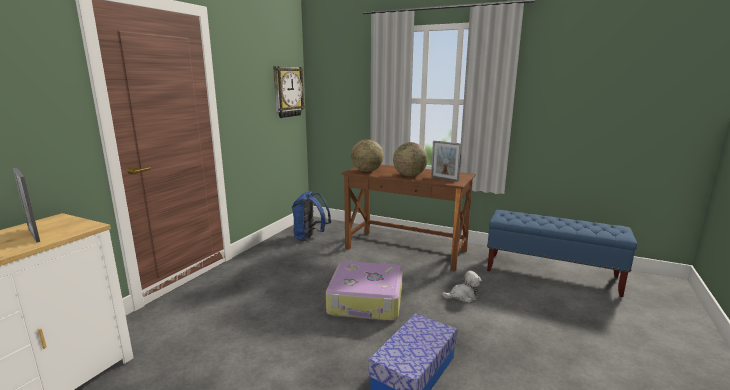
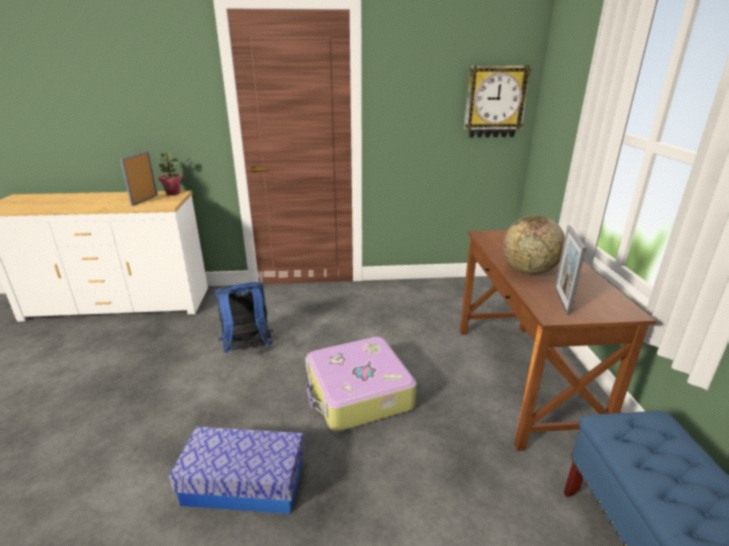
camera: 60 degrees right, 10 degrees up
(47, 220) = (173, 193): none -> potted plant
(310, 238) = (455, 299): blue backpack -> blue backpack (247, 349)
(367, 171) = (500, 241): globe -> none
(463, 296) = (449, 482): plush toy -> none

